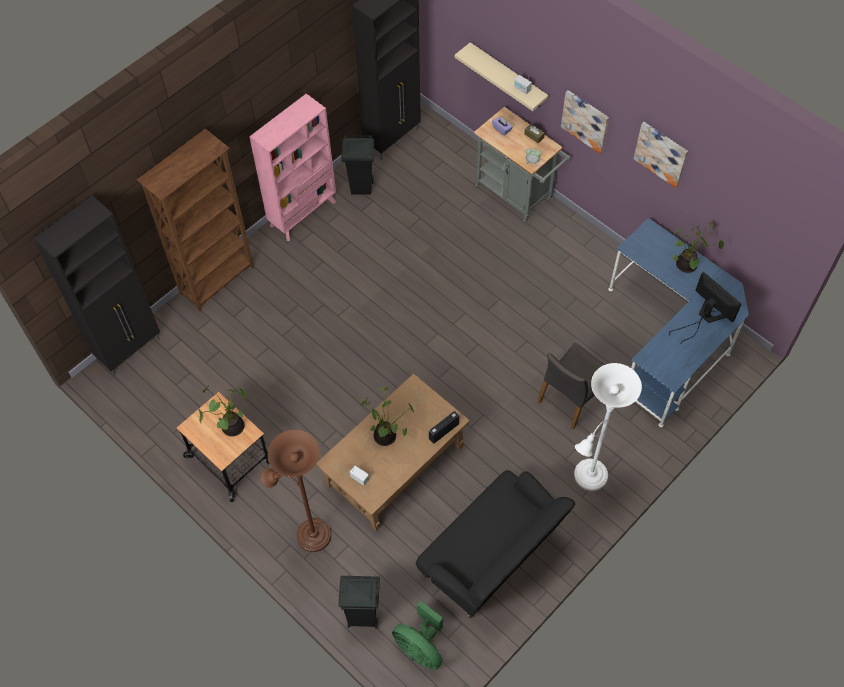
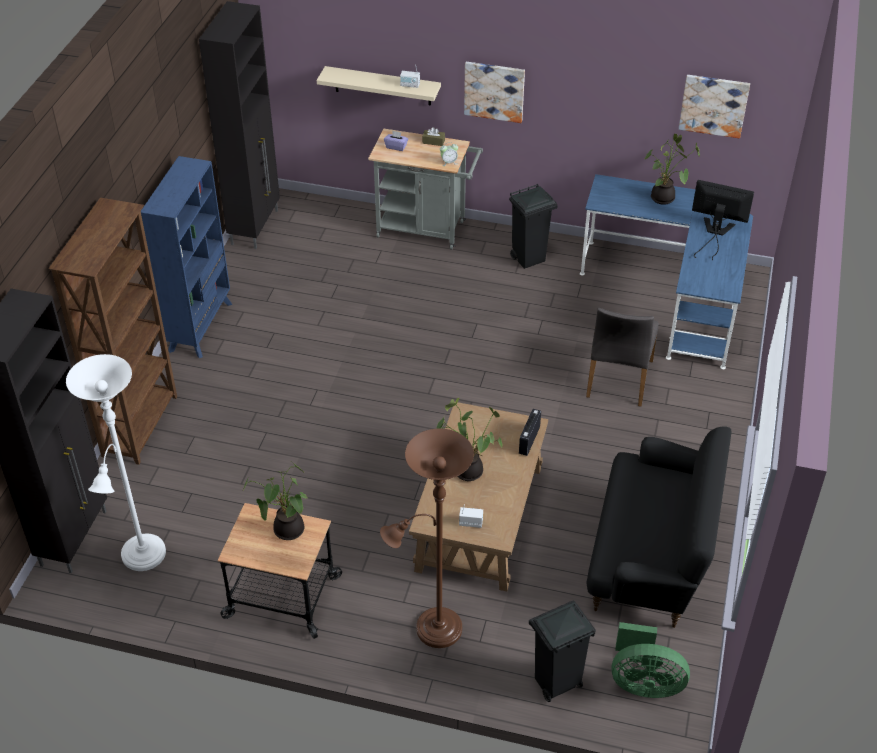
camera: 30 degrees left, 15 degrees down
(303, 213) = (201, 326): pink bookcase -> blue bookcase
(361, 187) = (251, 280): black trash can -> black trash can (529, 258)
(588, 478) = (691, 443): white floor lamp -> white floor lamp (141, 558)
(661, 154) = (598, 81): picture -> picture (714, 105)

